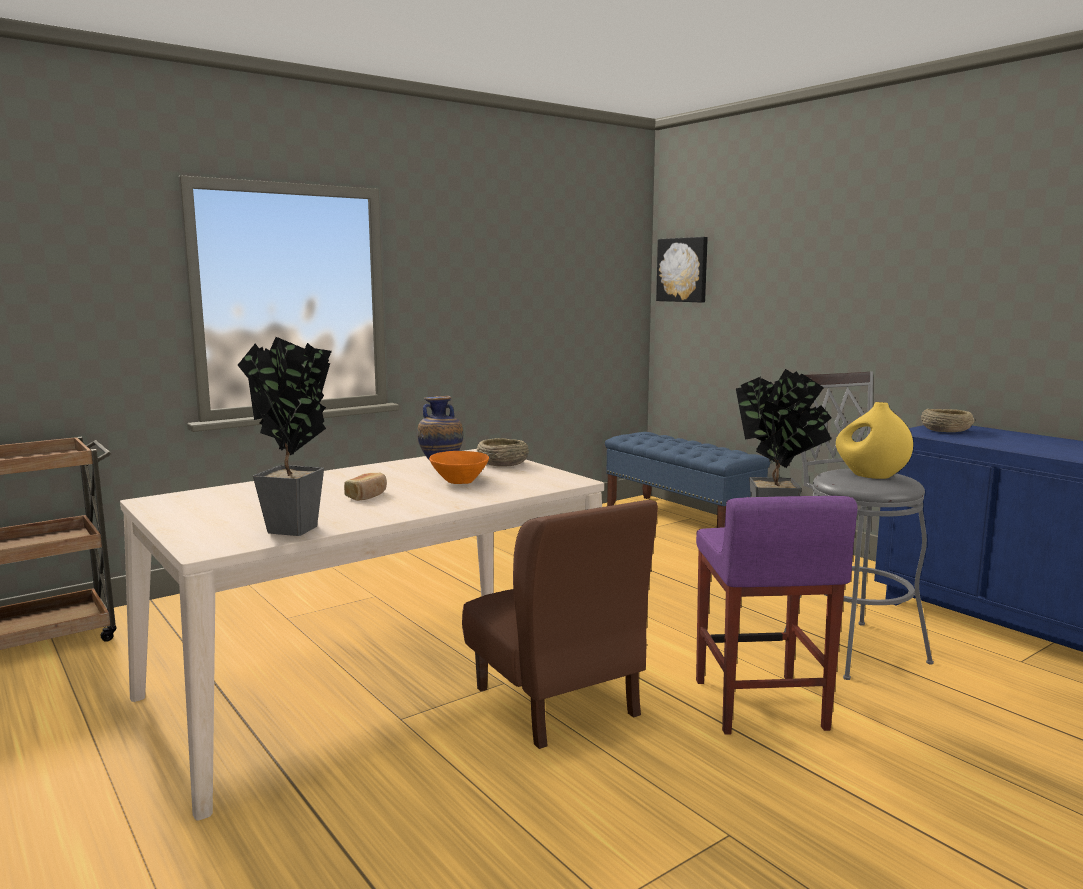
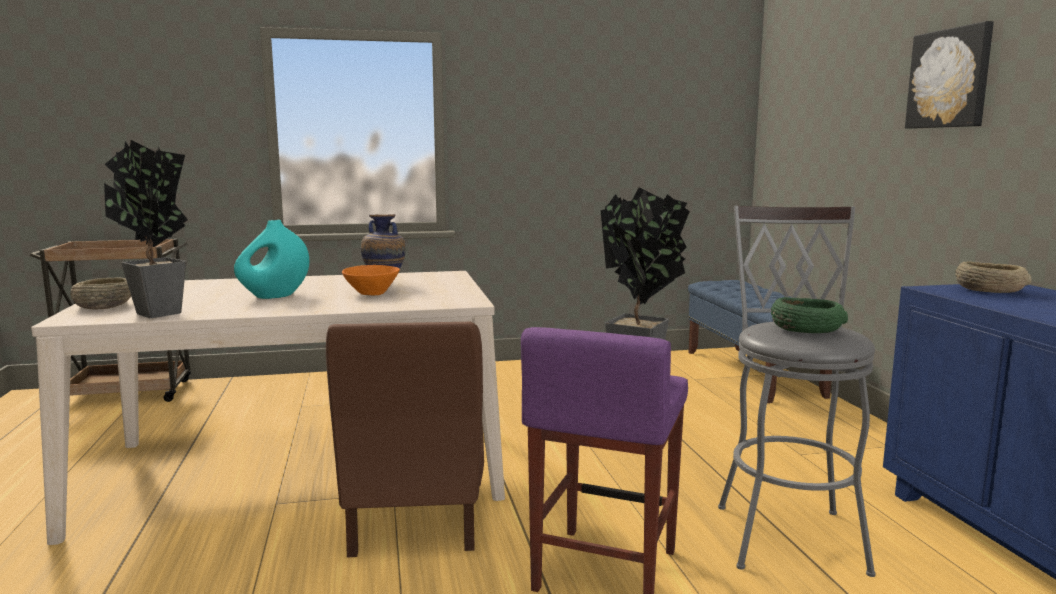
camera: 25 degrees right, 0 degrees up
(367, 495) = (275, 296): bread -> turquoise vase
(502, 464) = (444, 283): beige bowl -> beige bowl (104, 306)
(683, 270) = (781, 107): picture -> picture (950, 78)
(870, 476) = (805, 330): yellow vase -> green bowl

